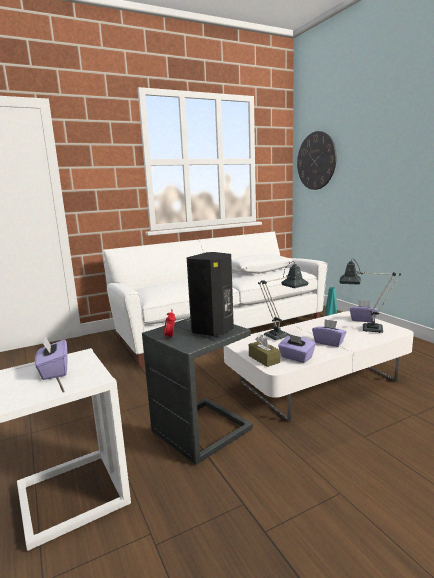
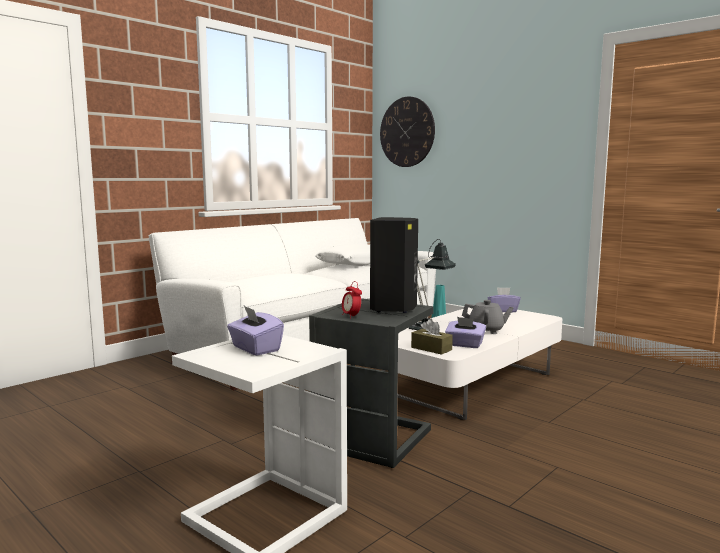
camera: 20 degrees left, 5 degrees down
(329, 342) = (486, 330): purple tissue box -> grey teapot
(366, 329) = (513, 318): table lamp -> none

